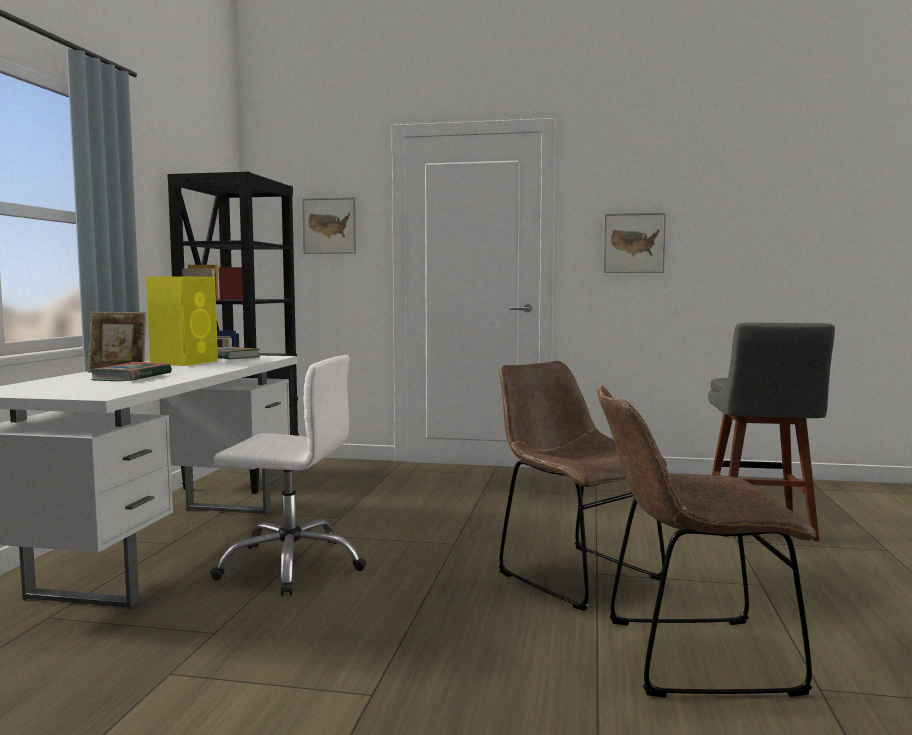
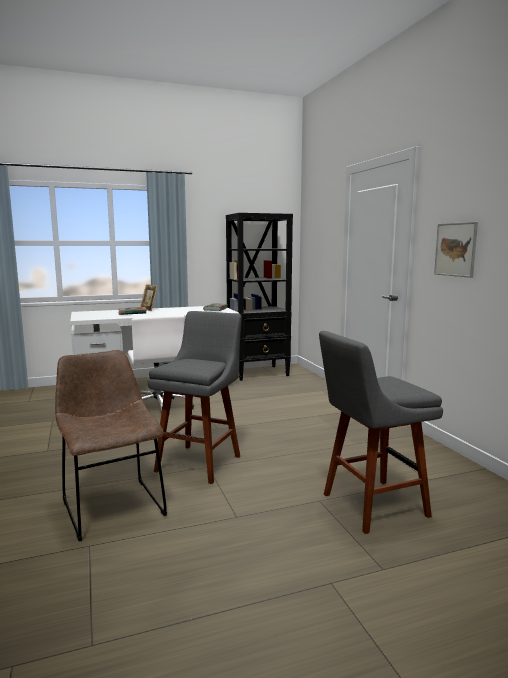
camera: 60 degrees right, 5 degrees up
(185, 362) = (187, 309): yellow speaker -> none
(329, 226) = (323, 234): picture -> none
(574, 574) = (201, 461): brown chair -> grey stool

